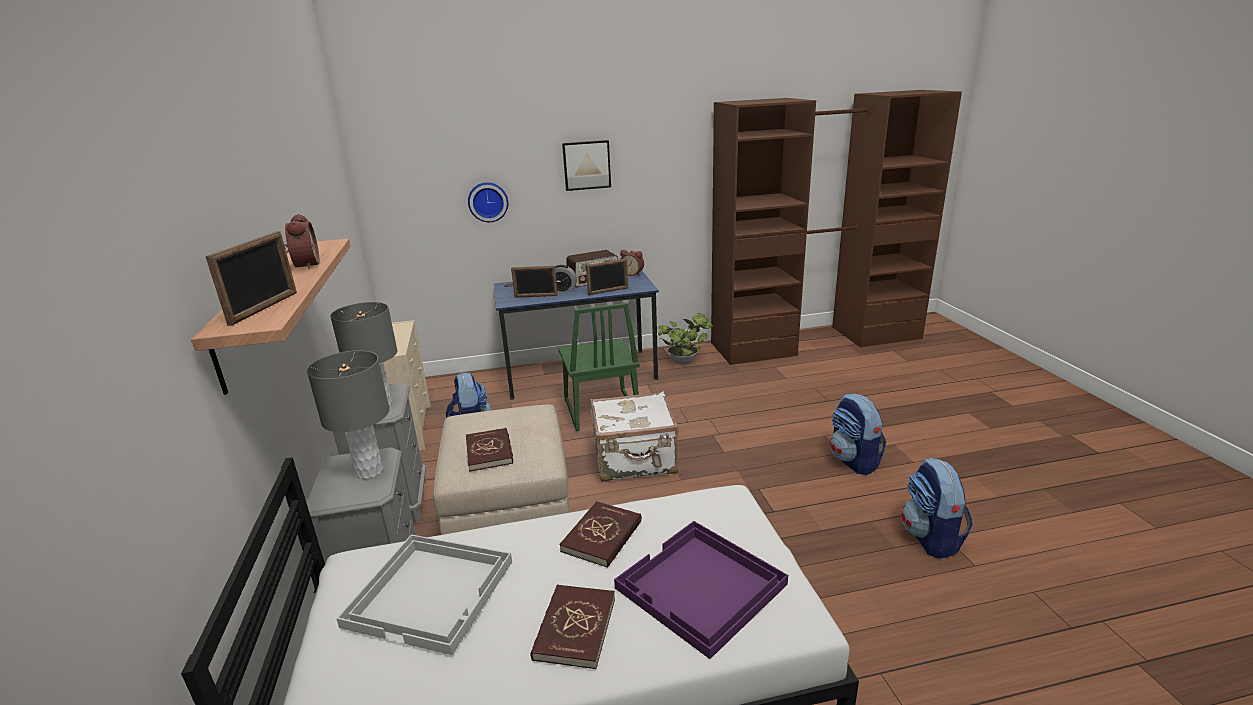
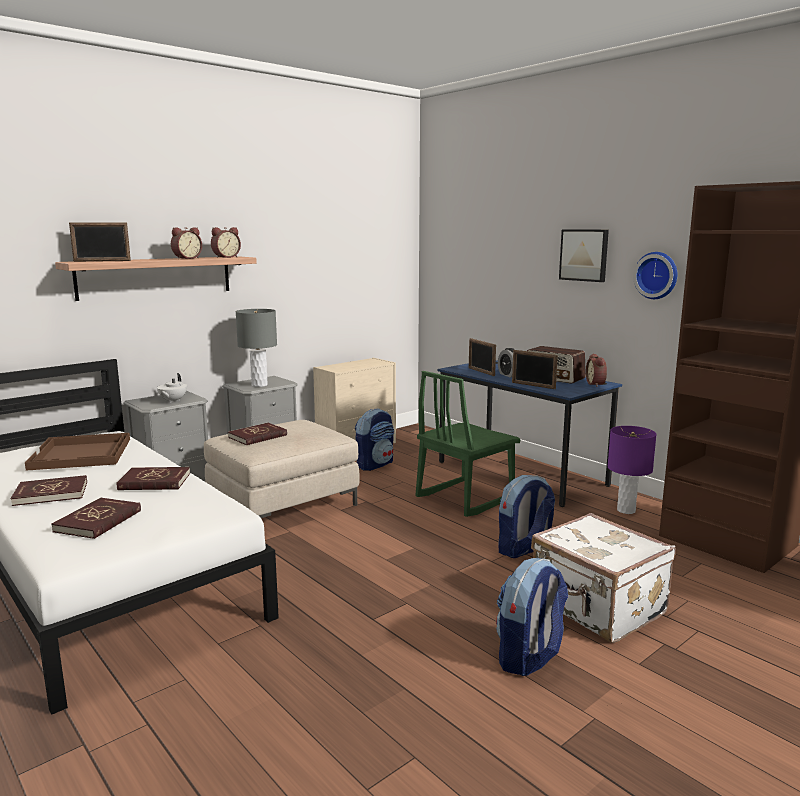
camera: 60 degrees right, 10 degrees down
(320, 249) = (225, 257): none -> alarm clock
(369, 472) = (172, 401): grey table lamp -> white teapot
(432, 592) = (82, 454): white tray -> brown tray
(488, 201) = (498, 280): wall clock -> wall clock (657, 275)
(635, 460) = (397, 532): white suitcase -> white suitcase (597, 607)
(685, 360) = (626, 510): potted plant -> purple table lamp
(701, 587) = (98, 521): purple tray -> red book
(931, 538) = (402, 742): backpack -> backpack (524, 550)

